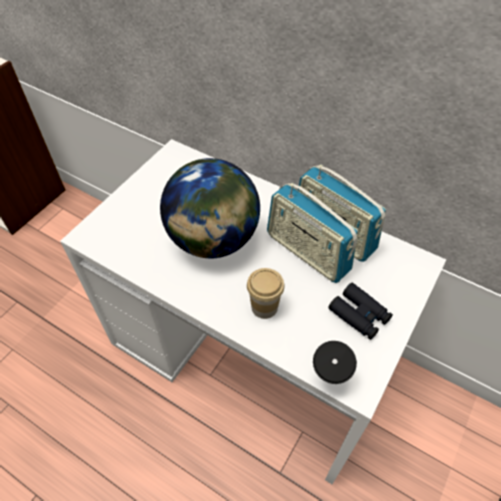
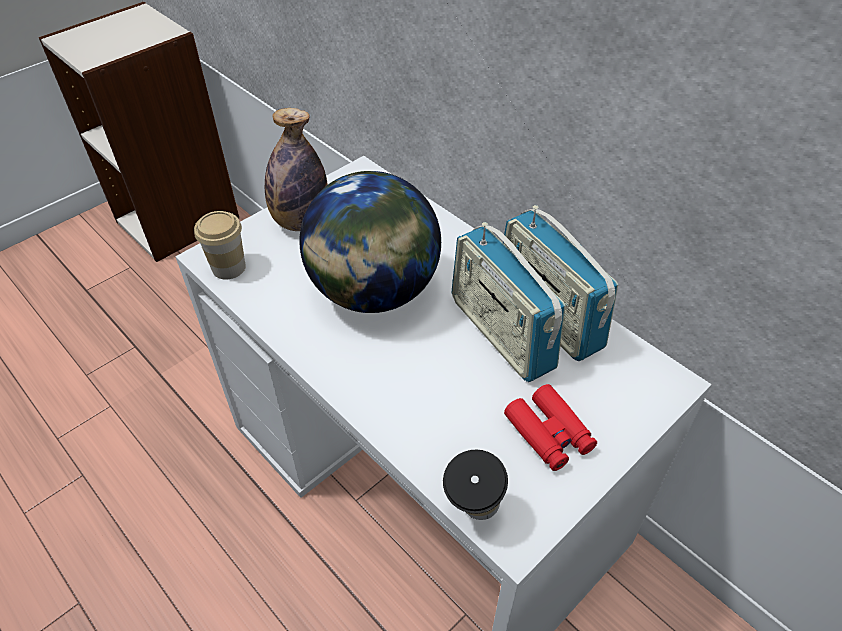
camera: 15 degrees right, 5 degrees down
(144, 197) = (301, 222): none -> bottle
(264, 307) = (414, 393): cup -> cup (228, 267)
(359, 315) = (549, 434): black binoculars -> red binoculars

